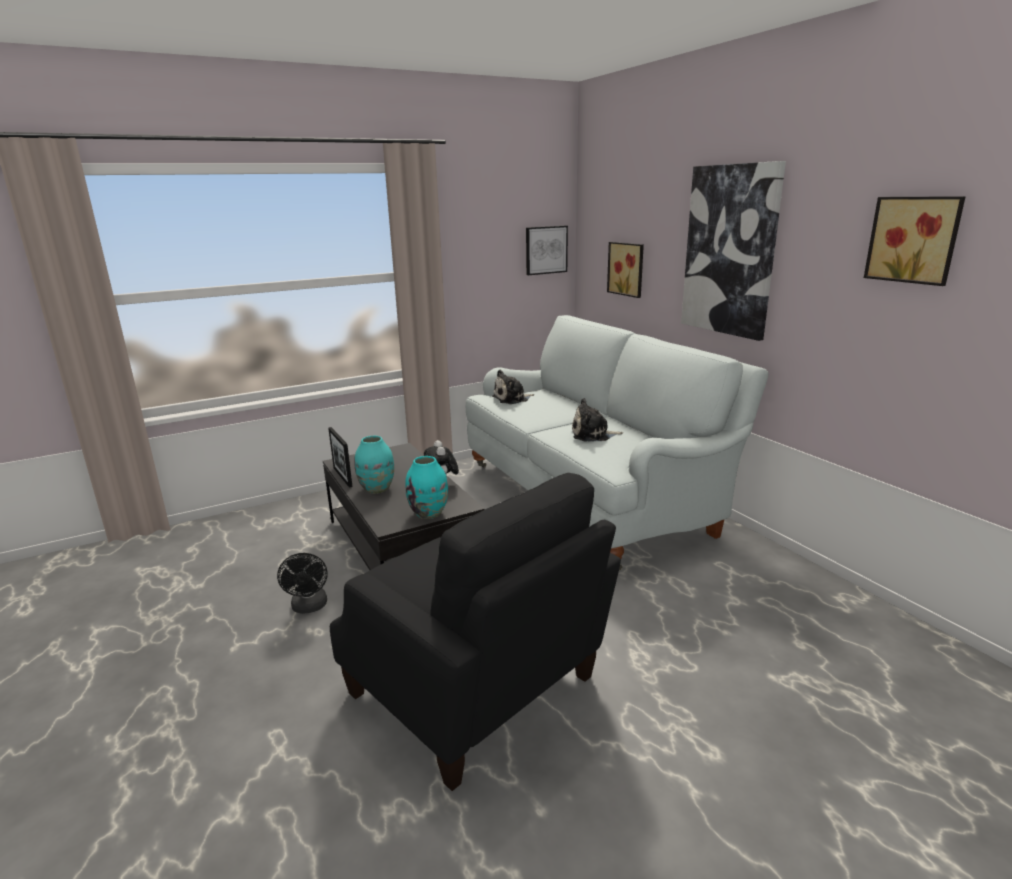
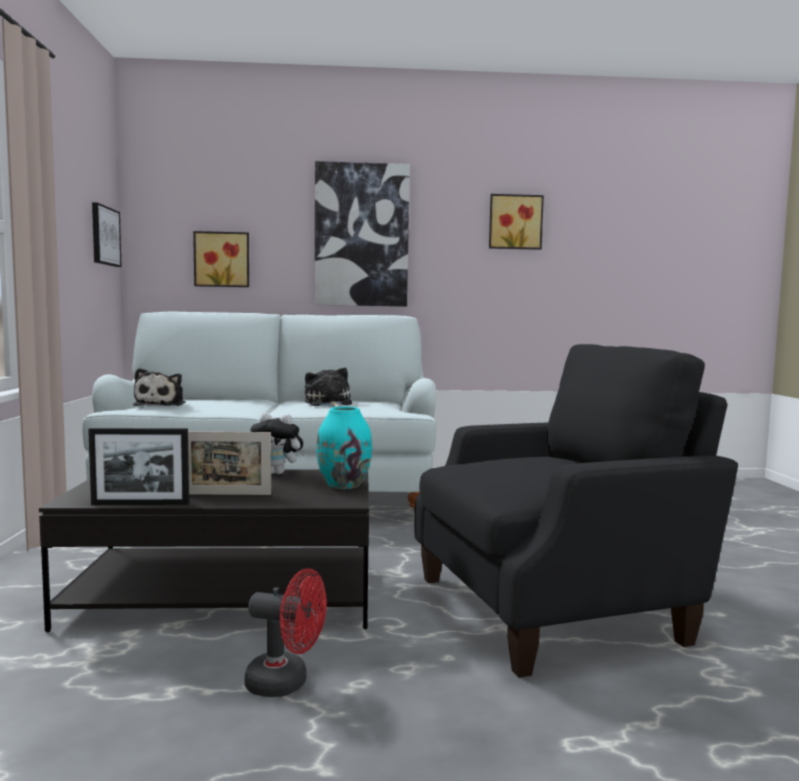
camera: 65 degrees left, 15 degrees down
(309, 607) = (286, 683): black fan -> red fan
(377, 489) = (226, 494): turquoise vase -> picture frame
(593, 435) = (329, 404): plush toy -> plush toy turned 135 degrees clockwise

